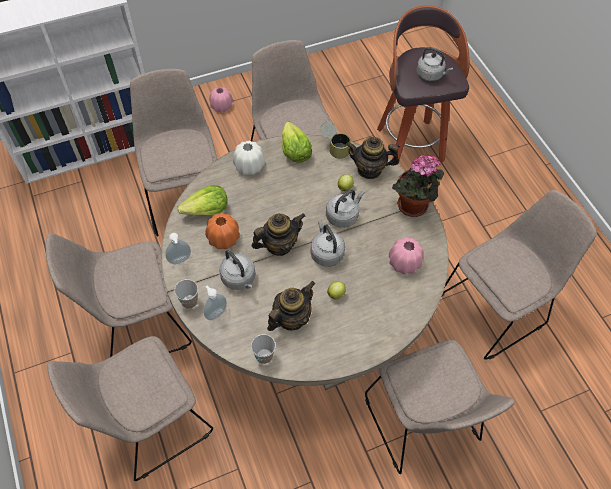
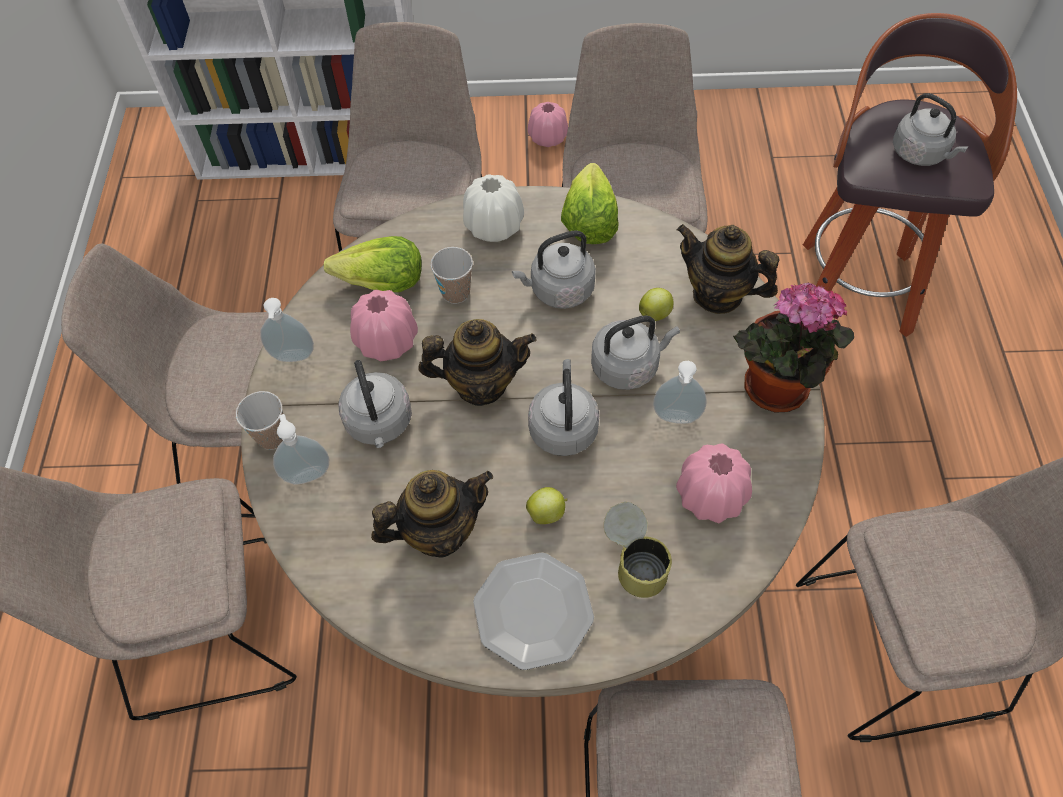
camera: 25 degrees right, 0 degrees up
(223, 238) = (387, 341): orange vase -> pink vase
(264, 356) = (354, 587): cup -> cup (455, 293)
(295, 189) = (558, 290): none -> grey kettle
(334, 147) = (667, 235): can -> can (634, 561)
(349, 338) = (533, 611): none -> plate
(375, 233) = (676, 419): none -> soap dispenser

